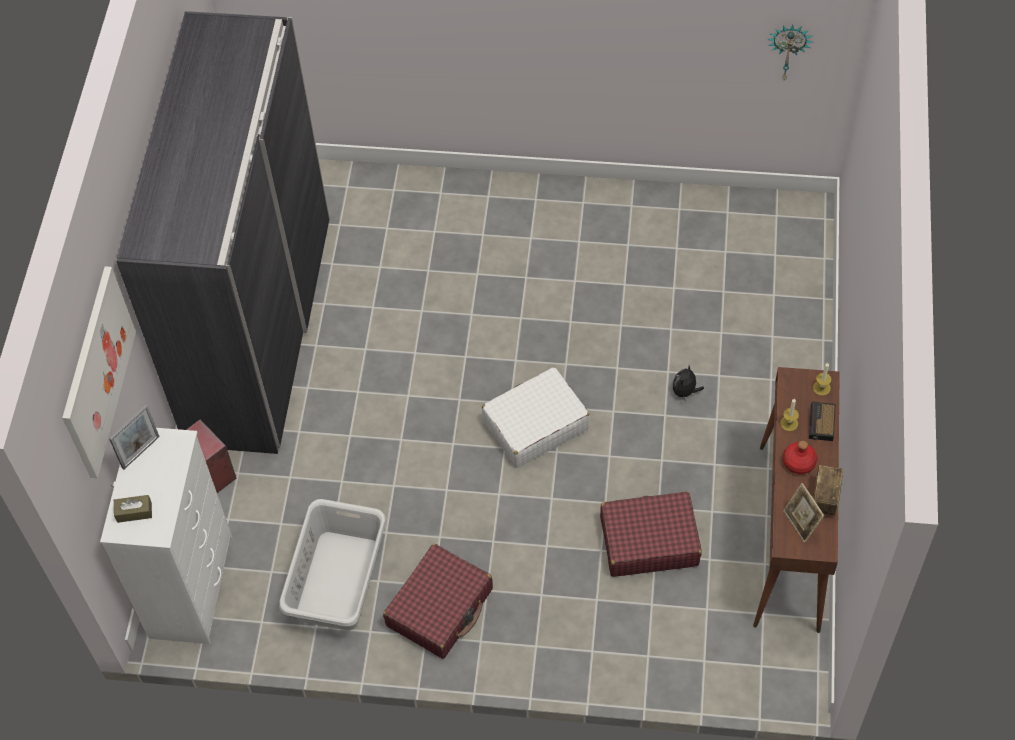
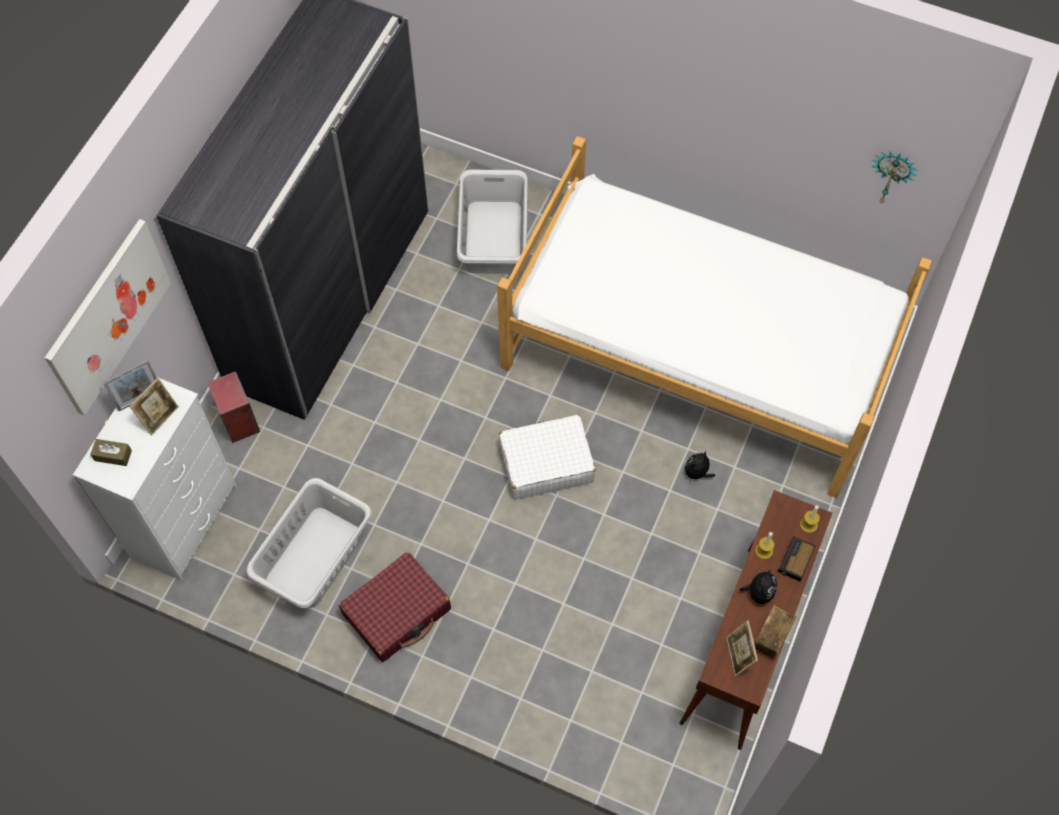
camera: 15 degrees right, 5 degrees up
(167, 463) = (159, 417): none -> picture frame
(404, 227) = (494, 237): none -> grey laundry basket
(646, 284) = (698, 357): none -> bed
(648, 541) = (611, 609): red suitcase -> none
(798, 462) = (759, 592): red bottle -> plush toy

